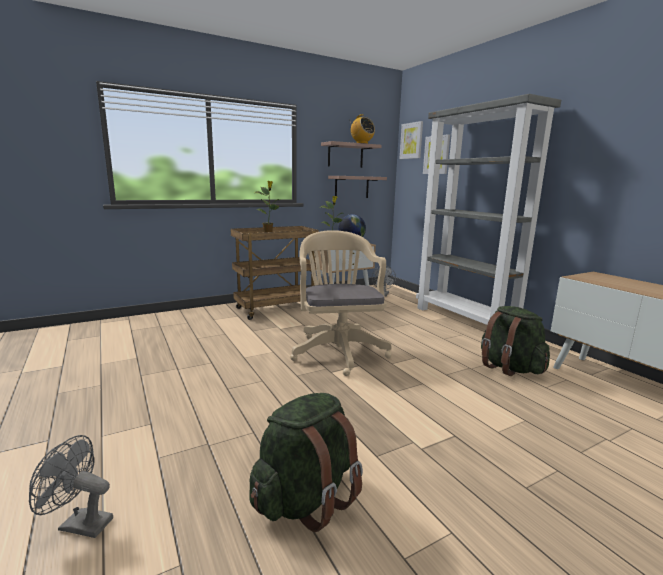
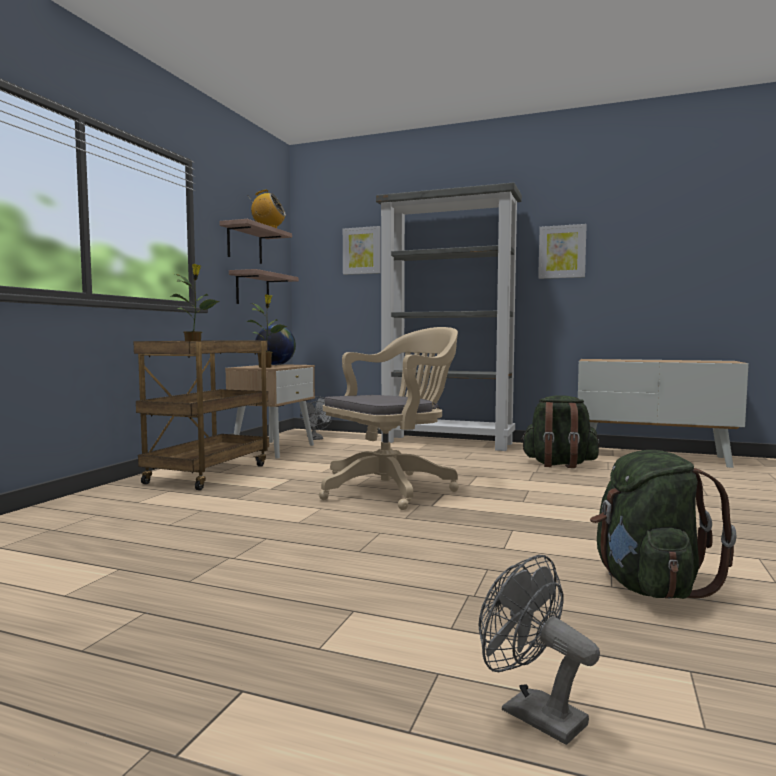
camera: 40 degrees left, 10 degrees down
(79, 524) = (531, 713): grey fan -> grey fan turned 75 degrees clockwise
(338, 350) = (392, 489): beige office chair -> beige office chair turned 105 degrees clockwise
(411, 141) = (317, 233): picture -> picture (562, 252)

